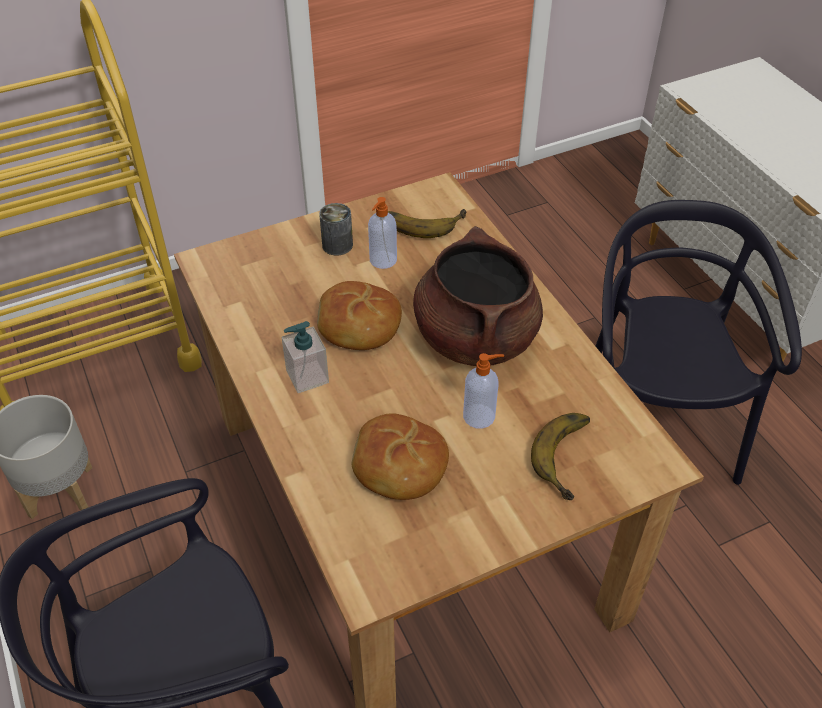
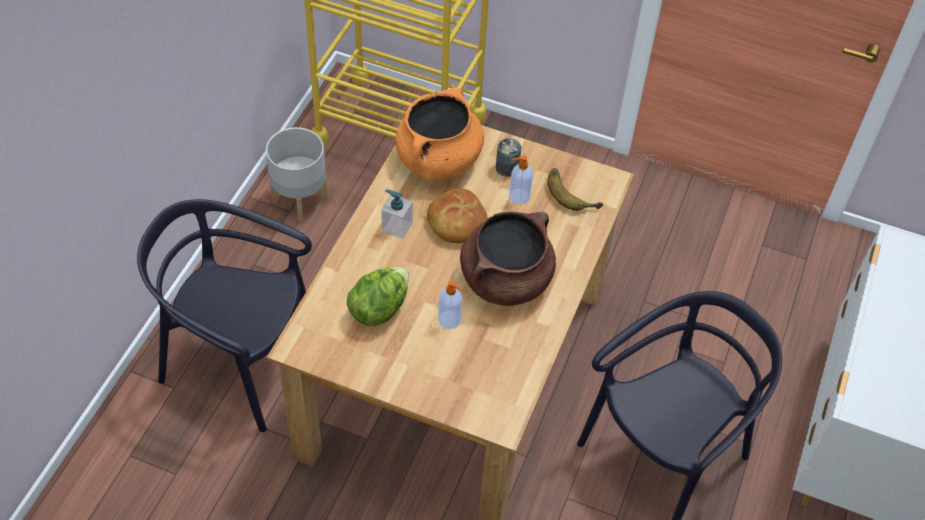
camera: 45 degrees right, 5 degrees up
(263, 286) = (438, 160): none -> orange cooking pot
(399, 466) = (379, 308): bread -> lettuce
(571, 457) = (464, 380): banana -> none

